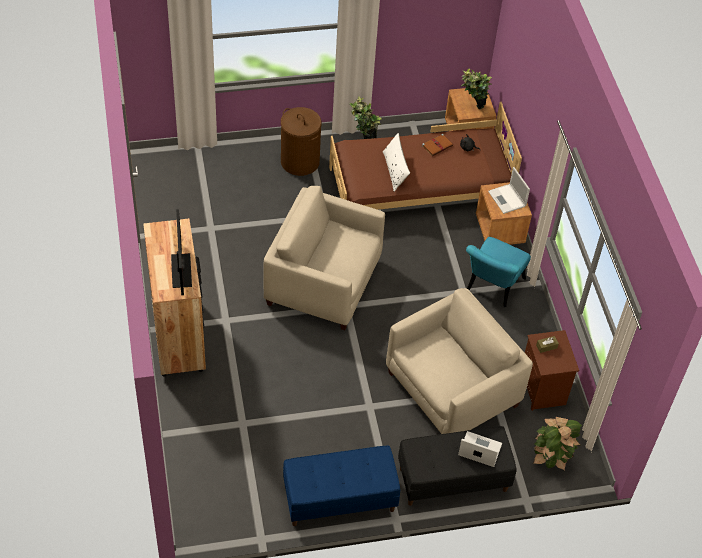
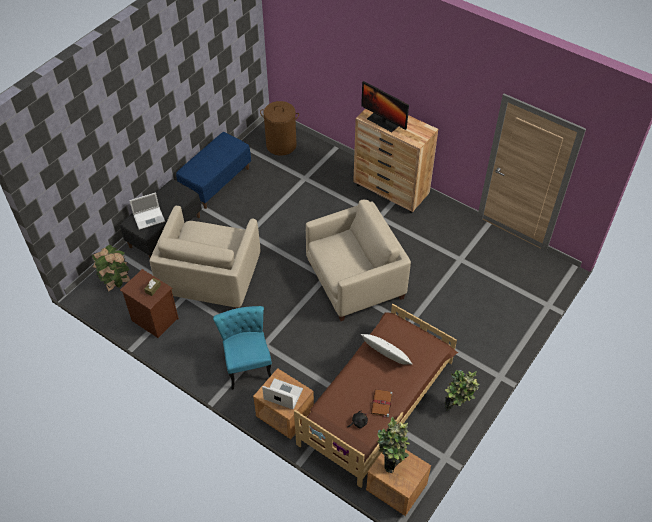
camera: 140 degrees right, 0 degrees up
(299, 162) = (474, 350): brown laundry basket -> brown laundry basket (281, 145)

